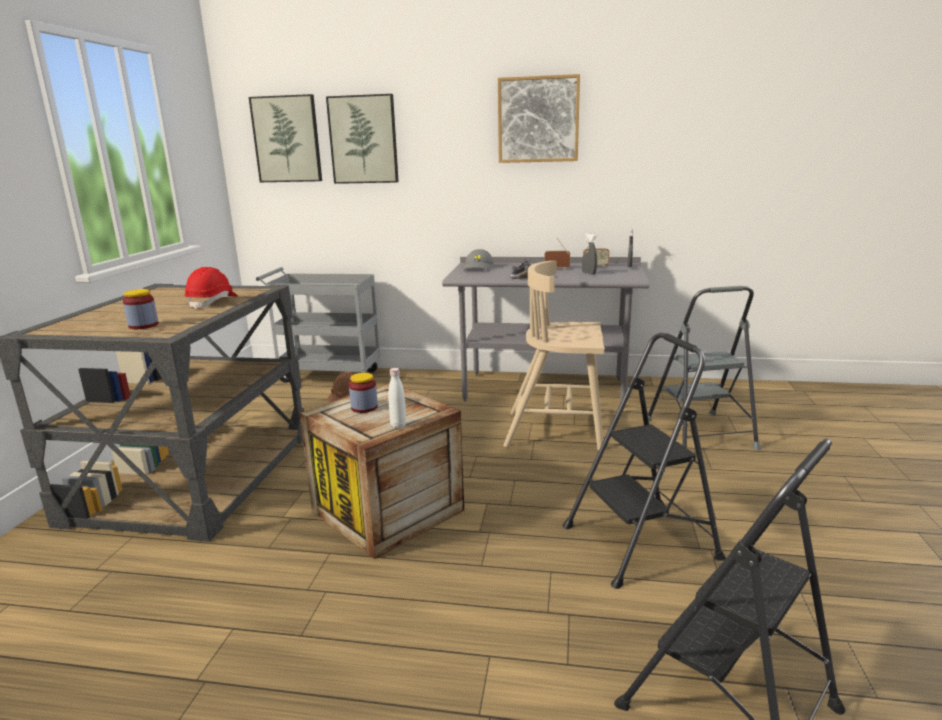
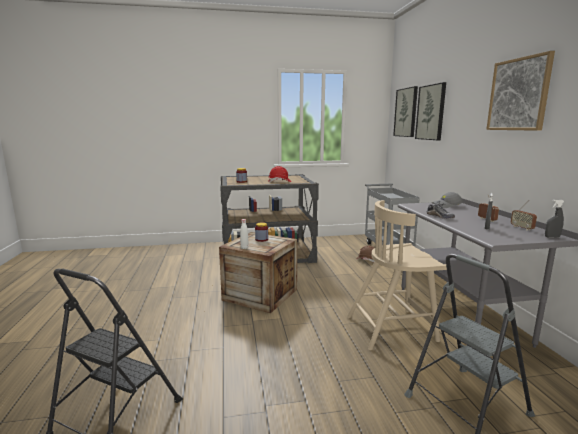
camera: 70 degrees right, 5 degrees down
(557, 430) = (392, 328): beige chair -> beige chair turned 90 degrees counterclockwise
(644, 540) = (265, 379): black step ladder -> none

